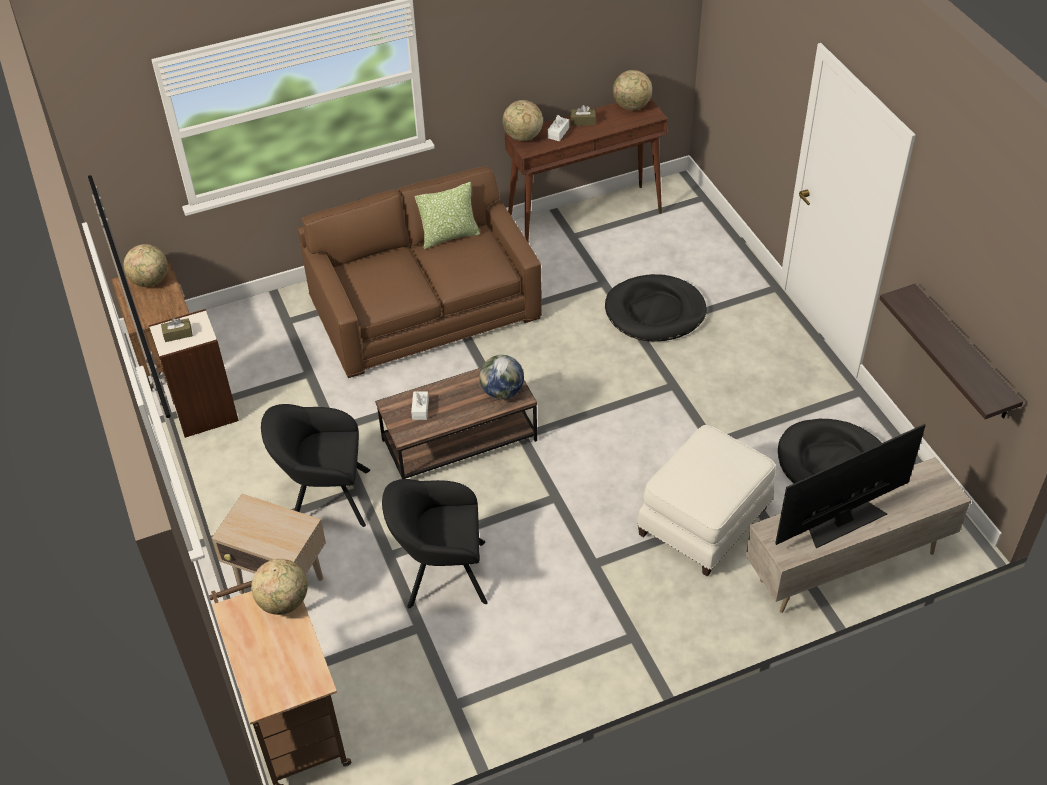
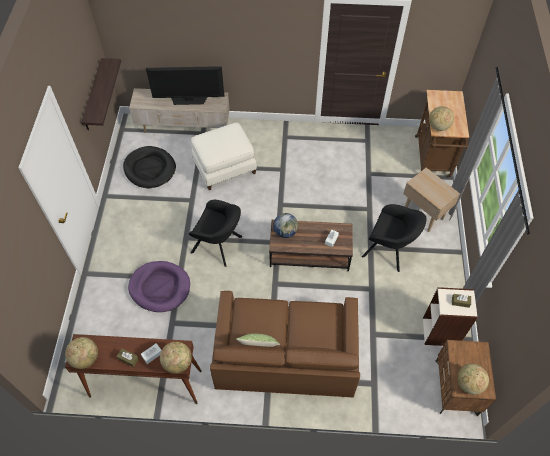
camera: 155 degrees left, 10 degrees up
(441, 574) = (349, 191): black armchair -> black armchair (219, 245)
(655, 312) = (160, 287): black dog bed -> purple dog bed

